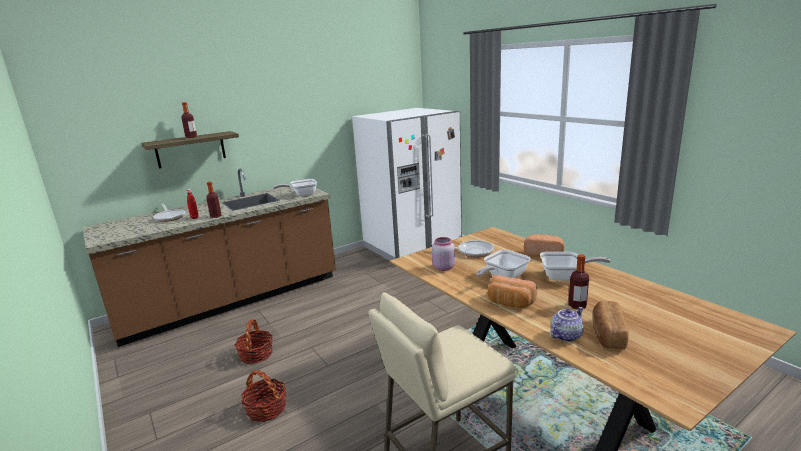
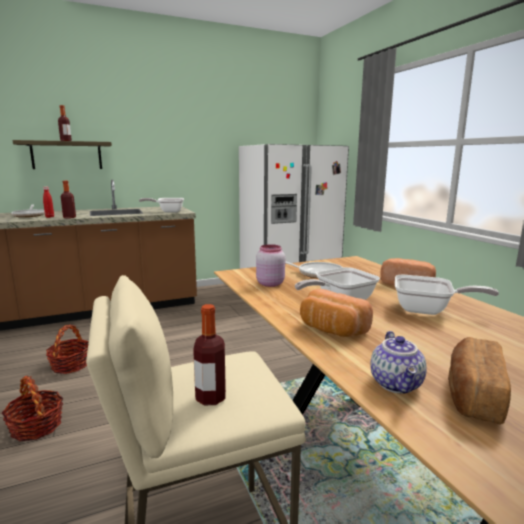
camera: 10 degrees right, 5 degrees down
(565, 335) = (397, 384): teapot -> teapot turned 120 degrees clockwise
(577, 306) = (433, 346): bottle -> bottle (210, 398)

